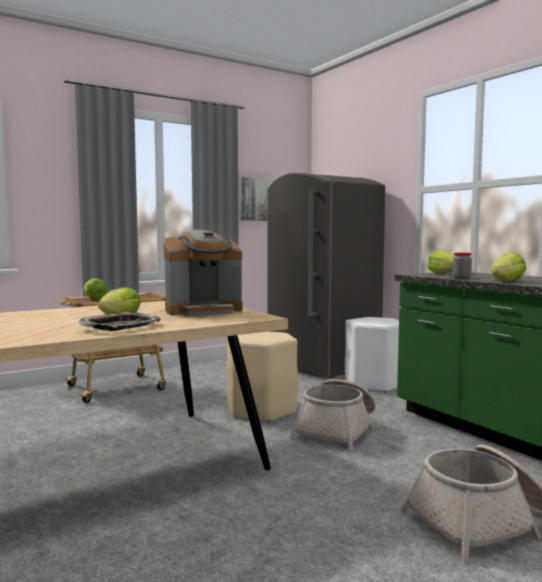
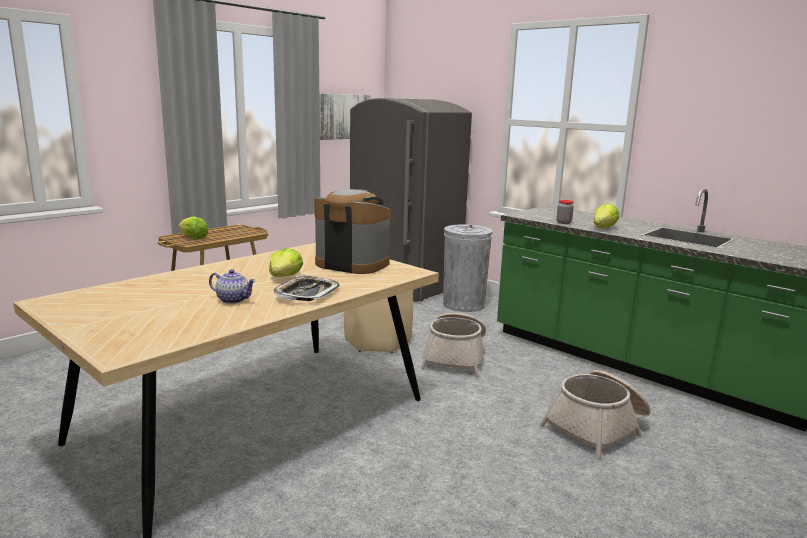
camera: 15 degrees left, 10 degrees up
(40, 328) = (234, 300): none -> teapot
(203, 311) = (352, 264): coffee machine -> coffee machine turned 120 degrees counterclockwise
(375, 383) = (463, 304): white stool -> grey trash can
(443, 273) = (539, 212): lettuce -> none

